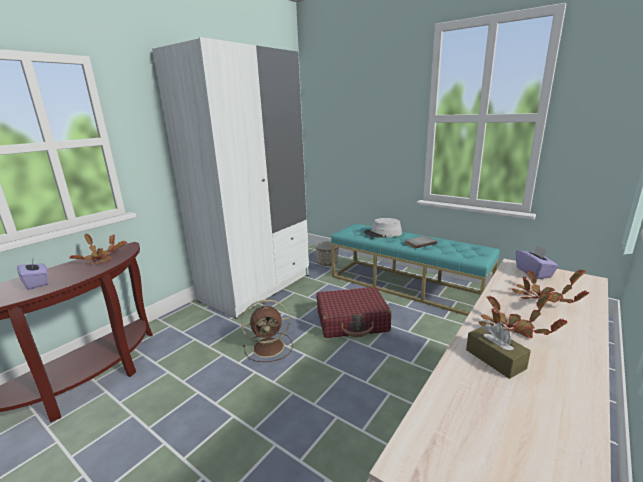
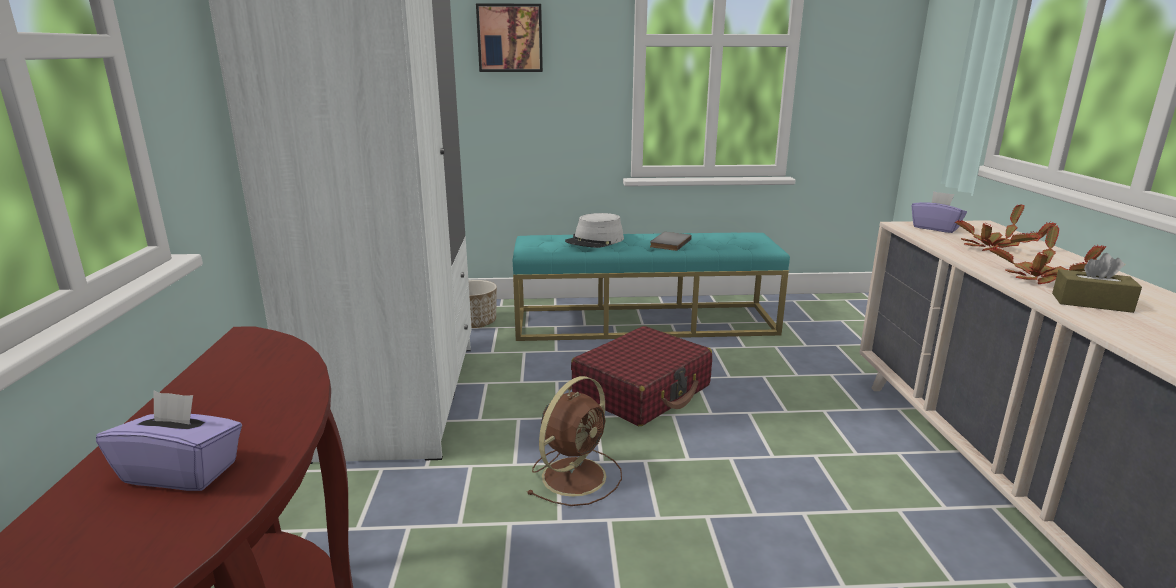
camera: 40 degrees left, 0 degrees up
(101, 259) = (242, 376): potted plant -> none
(363, 118) = (510, 38): none -> picture

